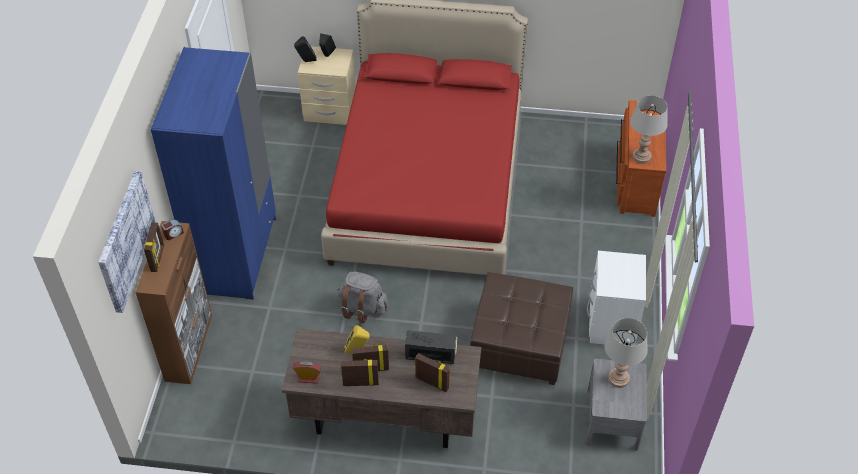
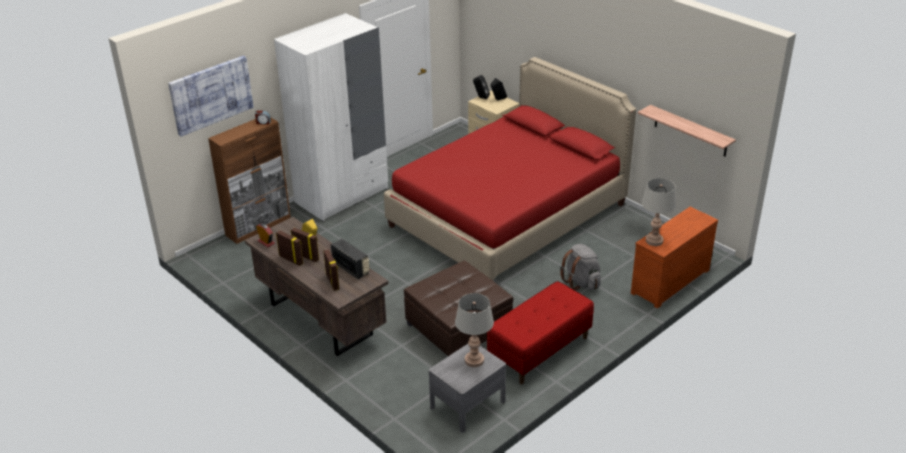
camera: 40 degrees right, 15 degrees down
(158, 258) = (240, 129): picture frame -> none
(236, 255) = (342, 196): blue wardrobe -> white wardrobe
(362, 308) = (380, 257): grey backpack -> grey backpack (581, 282)
(600, 23) = (690, 131): none -> shelf
(610, 322) = (539, 350): white nightstand -> red bench

